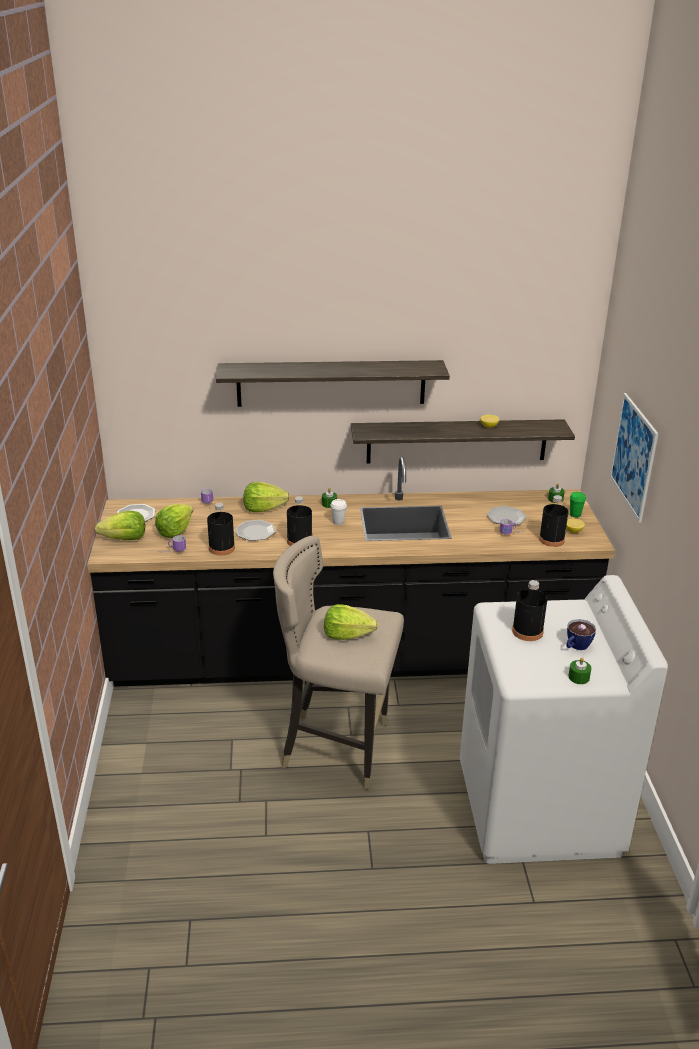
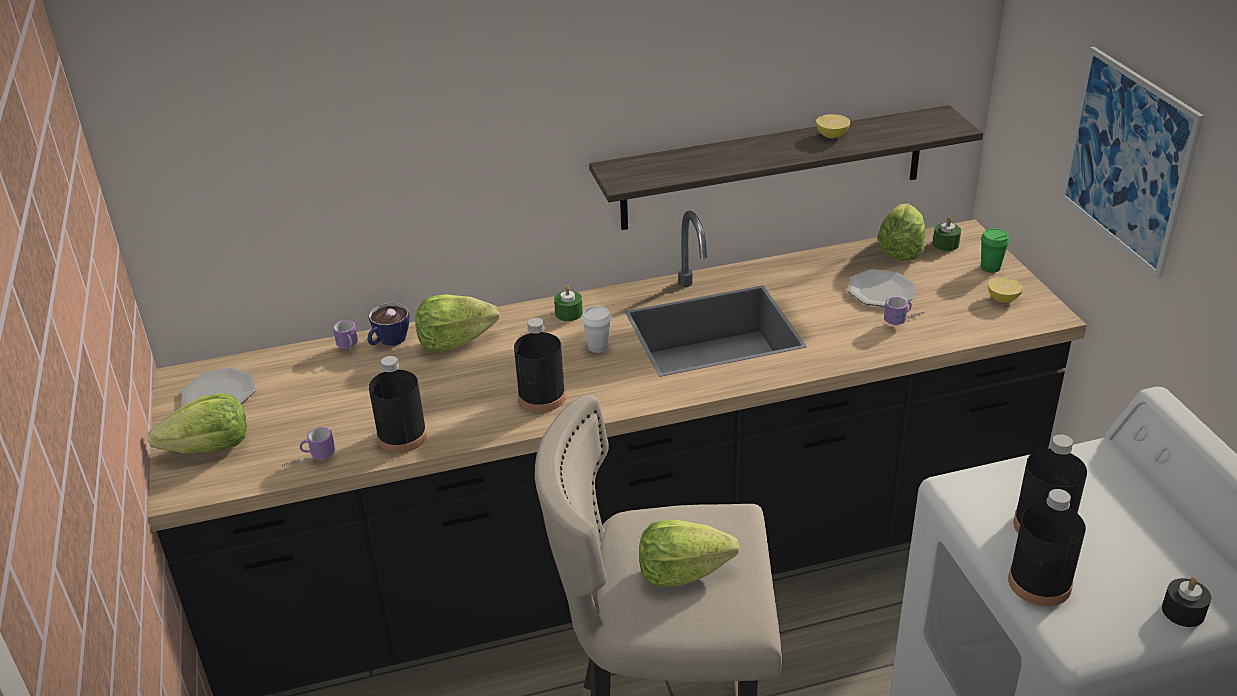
camera: 10 degrees left, 5 degrees up
(175, 531) = (304, 416): lettuce -> lettuce (900, 250)
(255, 532) = (454, 391): plate -> none
(331, 383) = (549, 95): shelf -> none
(551, 539) = (975, 321): black bottle -> black bottle (1039, 583)
(576, 646) = (1144, 543): cup -> cup (388, 342)
(578, 677) = (1183, 611): green candle -> black candle

